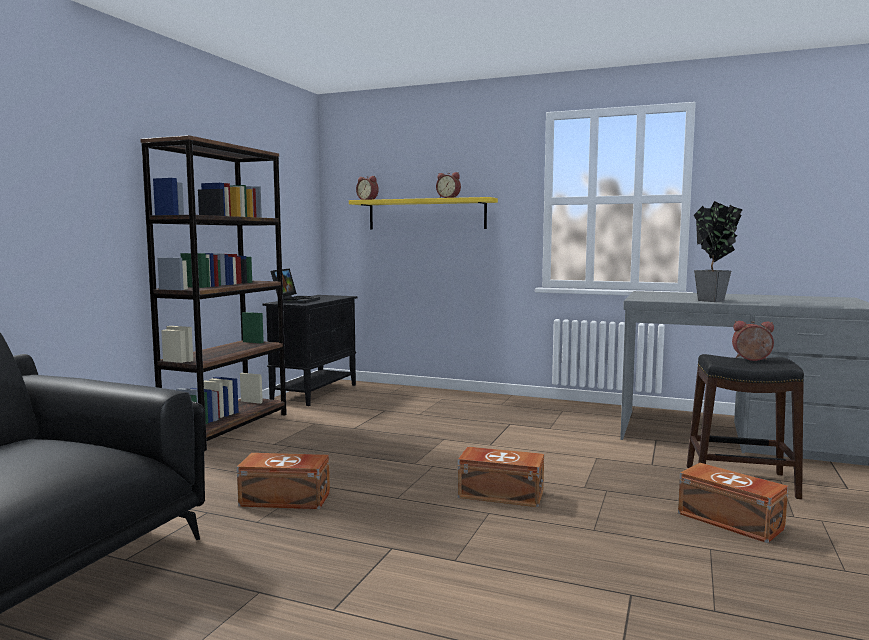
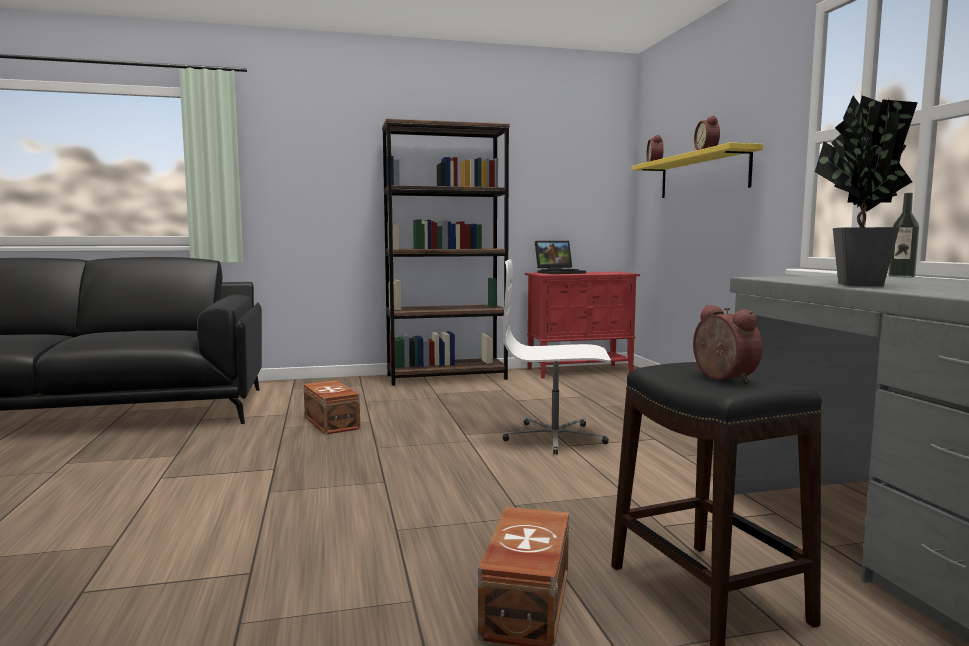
camera: 55 degrees right, 0 degrees up
(315, 392) = (580, 371): black cabinet -> red cabinet
(467, 443) = (555, 437): none -> white office chair
(500, 494) = (437, 476): brown storage box -> none
(657, 292) = (901, 276): none -> bottle

